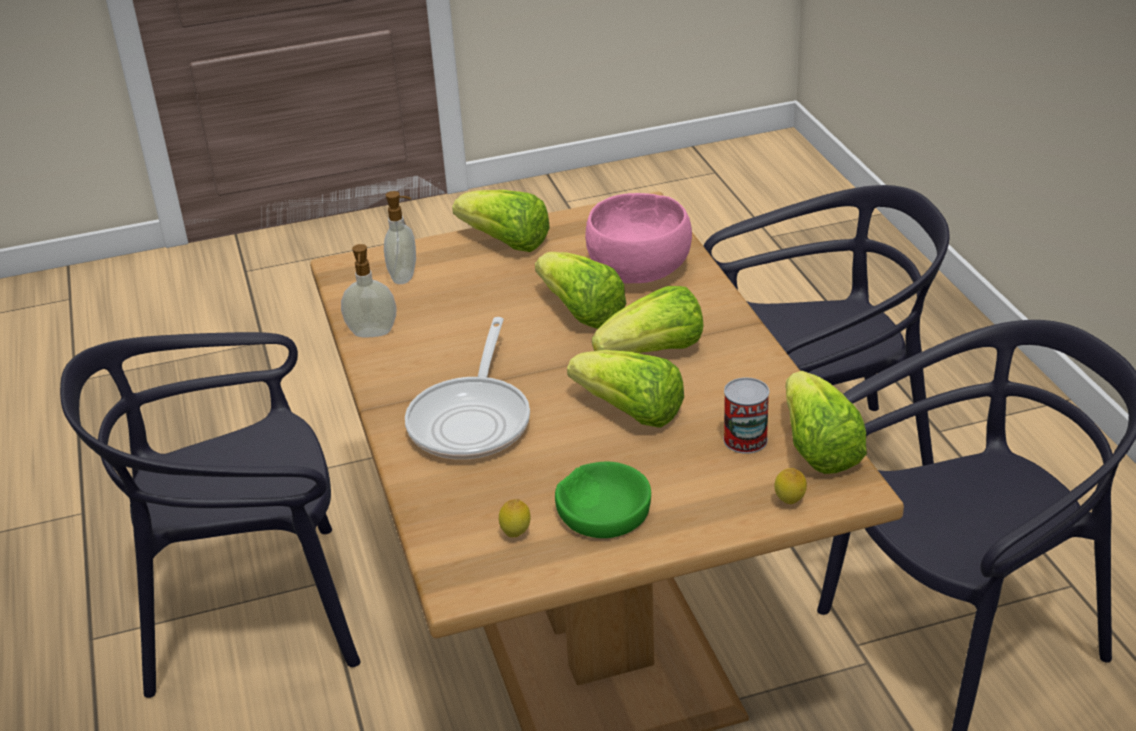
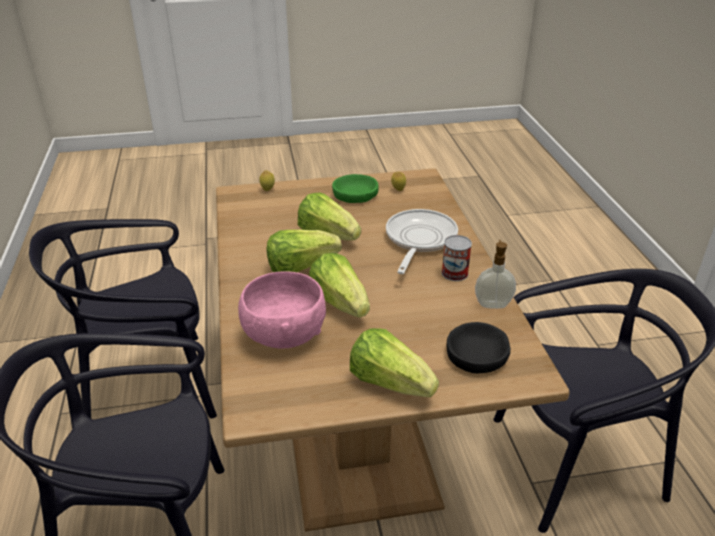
camera: 175 degrees left, 0 degrees up
(405, 276) = (477, 355): soap dispenser -> black bowl
(745, 439) = (272, 216): can -> can (454, 273)
(818, 448) = (238, 209): lettuce -> none

